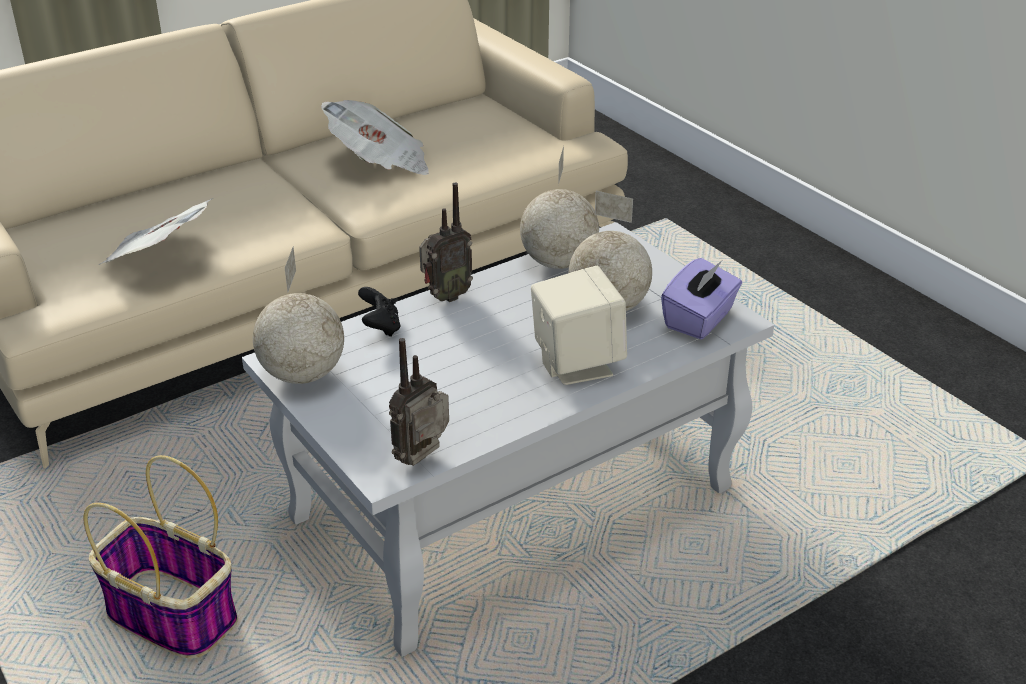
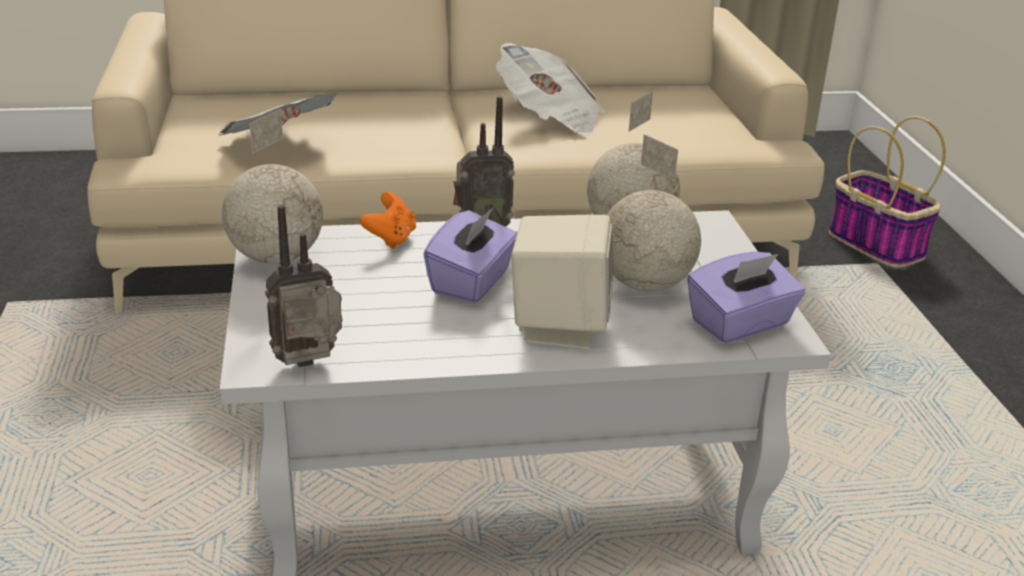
camera: 25 degrees right, 5 degrees down
(169, 615) = (105, 472): basket -> basket (874, 244)
(380, 327) = (391, 239): black game controller -> orange game controller
(480, 346) = (472, 282): none -> purple tissue box

